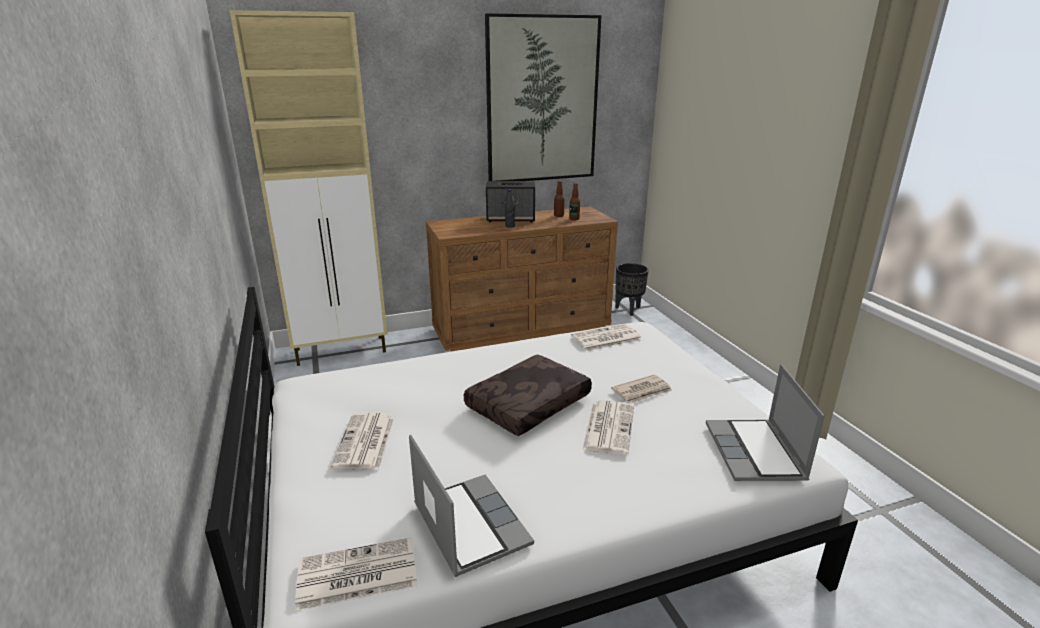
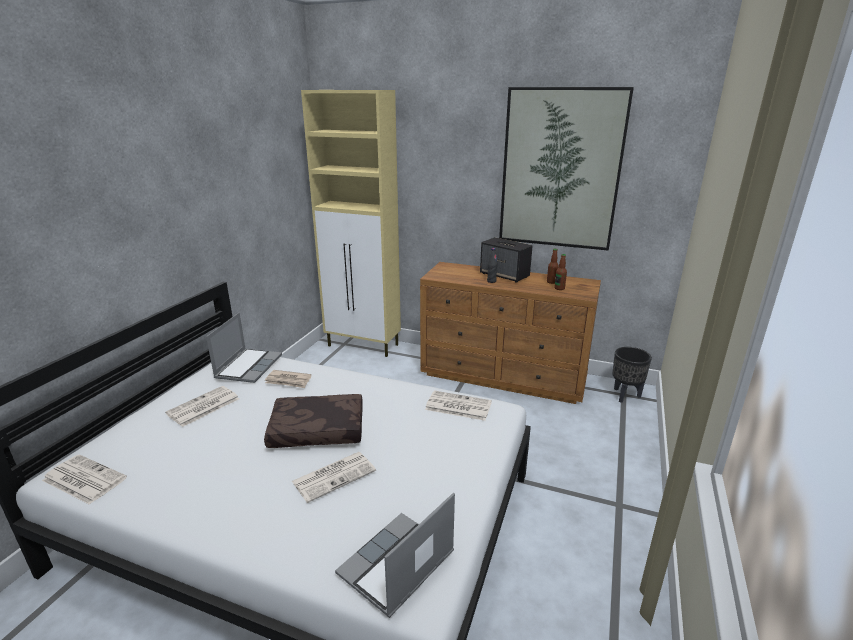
camera: 40 degrees right, 0 degrees up
(468, 524) = (160, 487): laptop -> laptop (248, 366)
(642, 391) = (407, 463): newspaper -> newspaper (288, 381)

